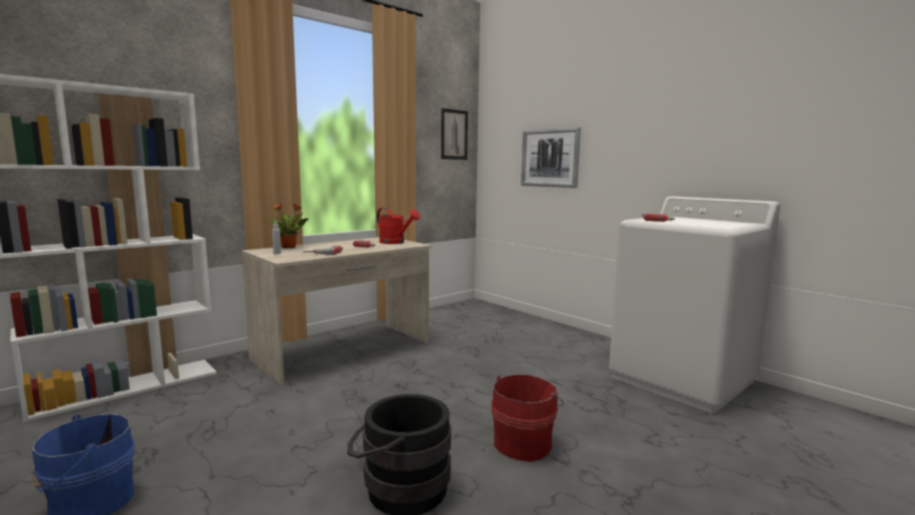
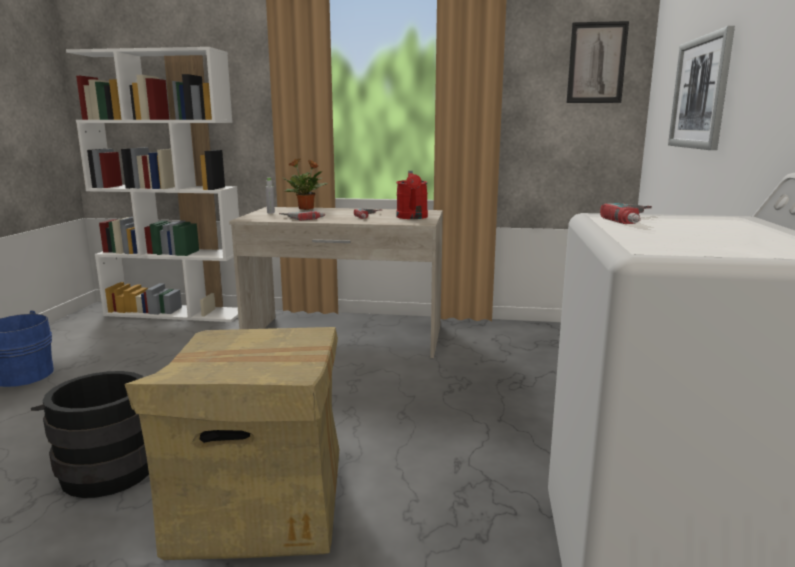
camera: 50 degrees right, 5 degrees up
(524, 443) = (259, 501): red bucket -> cardboard box

